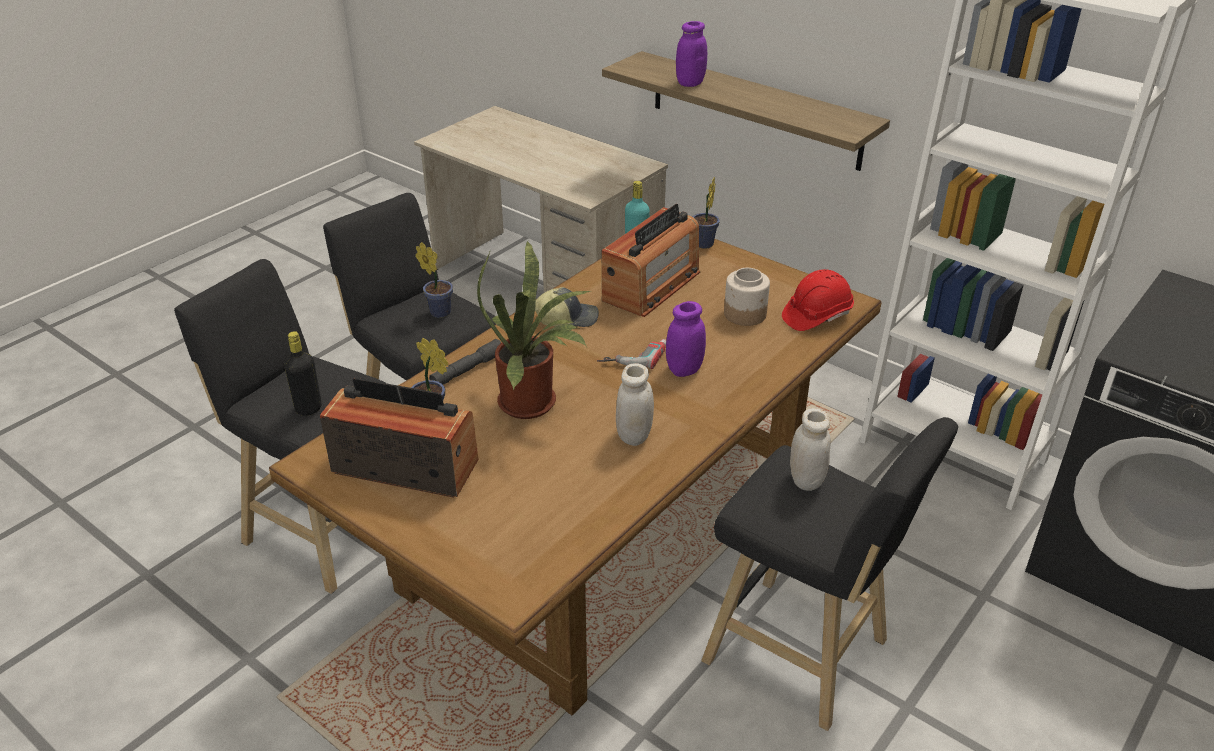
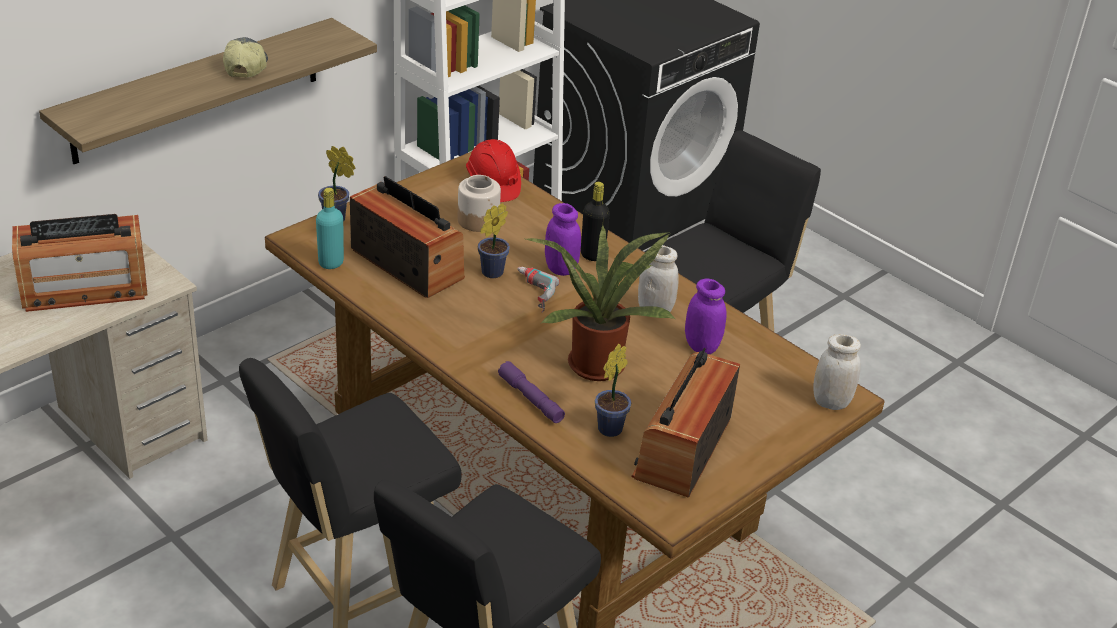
camera: 85 degrees left, 0 degrees up
(308, 408) = (540, 540): black bottle -> black bottle (592, 255)
(438, 311) = (369, 431): potted plant -> potted plant (490, 273)
(467, 370) = (531, 399): grey flashlight -> purple flashlight
(567, 318) = (451, 324): cap -> cap (245, 66)
(569, 171) = (85, 289): none -> radio
(690, 83) = (170, 96): purple jar -> purple jar (701, 346)
(806, 480) = (695, 249): white jar -> white jar (831, 402)

